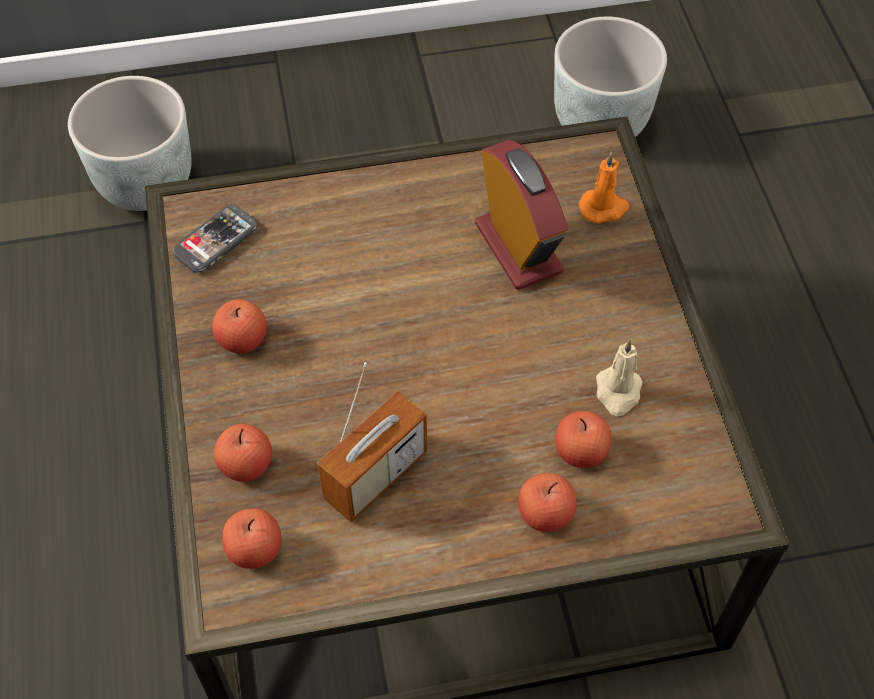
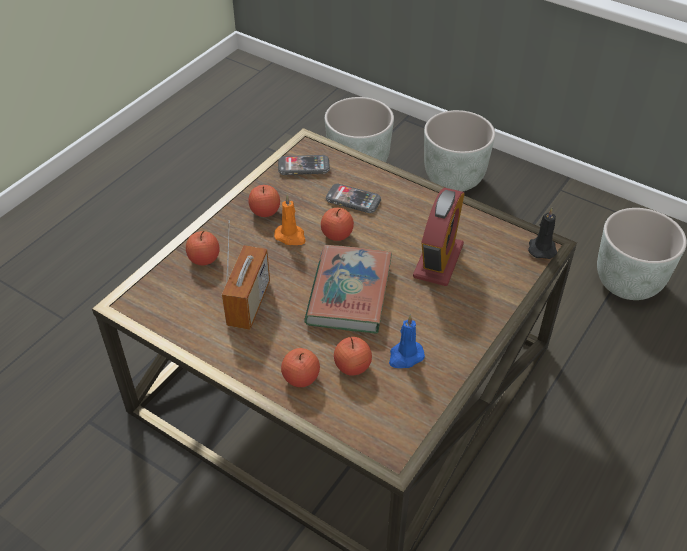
camera: 45 degrees right, 10 degrees down
(255, 549) = (166, 292): apple -> apple (337, 235)
(287, 123) = (454, 179): none -> grey planter
(332, 241) = (353, 200): none -> phone
(376, 476) = (249, 303): radio -> radio turned 75 degrees counterclockwise
(472, 366) = (349, 293): none -> book
(603, 149) = (541, 248): none -> black candle
(604, 208) = (507, 273): orange candle -> orange candle (291, 236)
(618, 392) = (405, 356): beige candle -> blue candle

